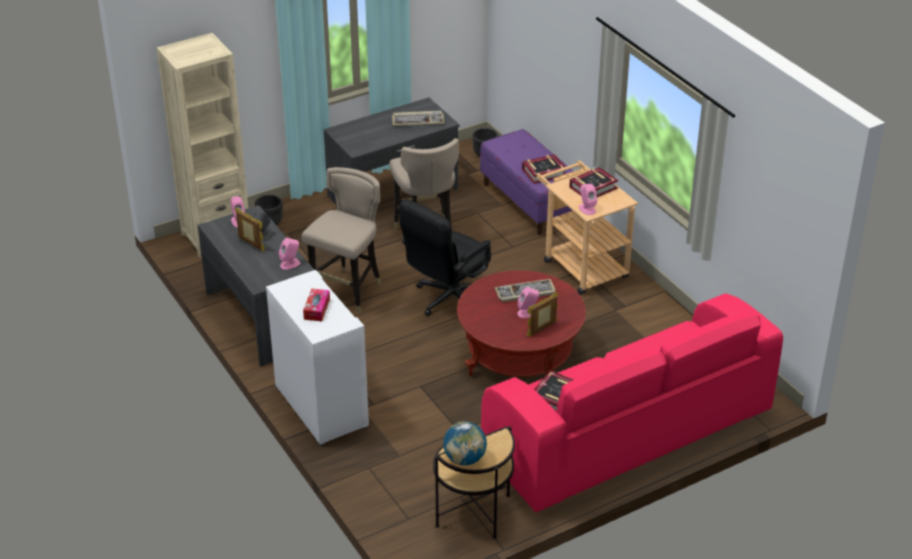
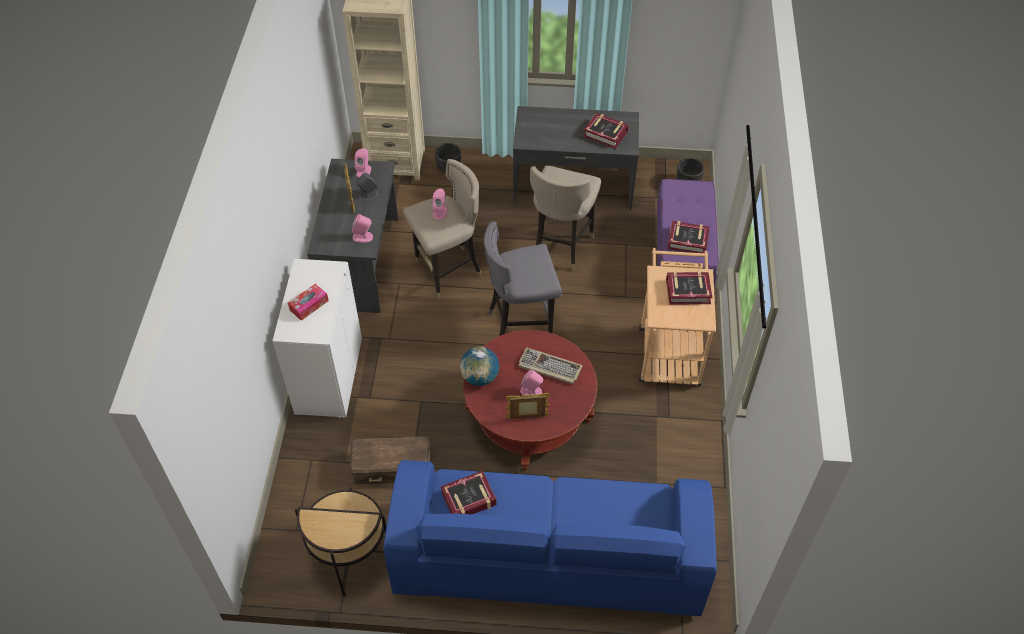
camera: 35 degrees right, 15 degrees up
(418, 120) = (605, 134): keyboard -> book
(442, 438) = (392, 466): none -> brown storage box
(448, 300) = (520, 324): black office chair -> grey stool
(464, 459) = (315, 526): globe -> globe (480, 377)
(587, 209) = (659, 313): pink speaker -> pink speaker (440, 212)
(627, 433) = (548, 558): pink sofa -> blue sofa

